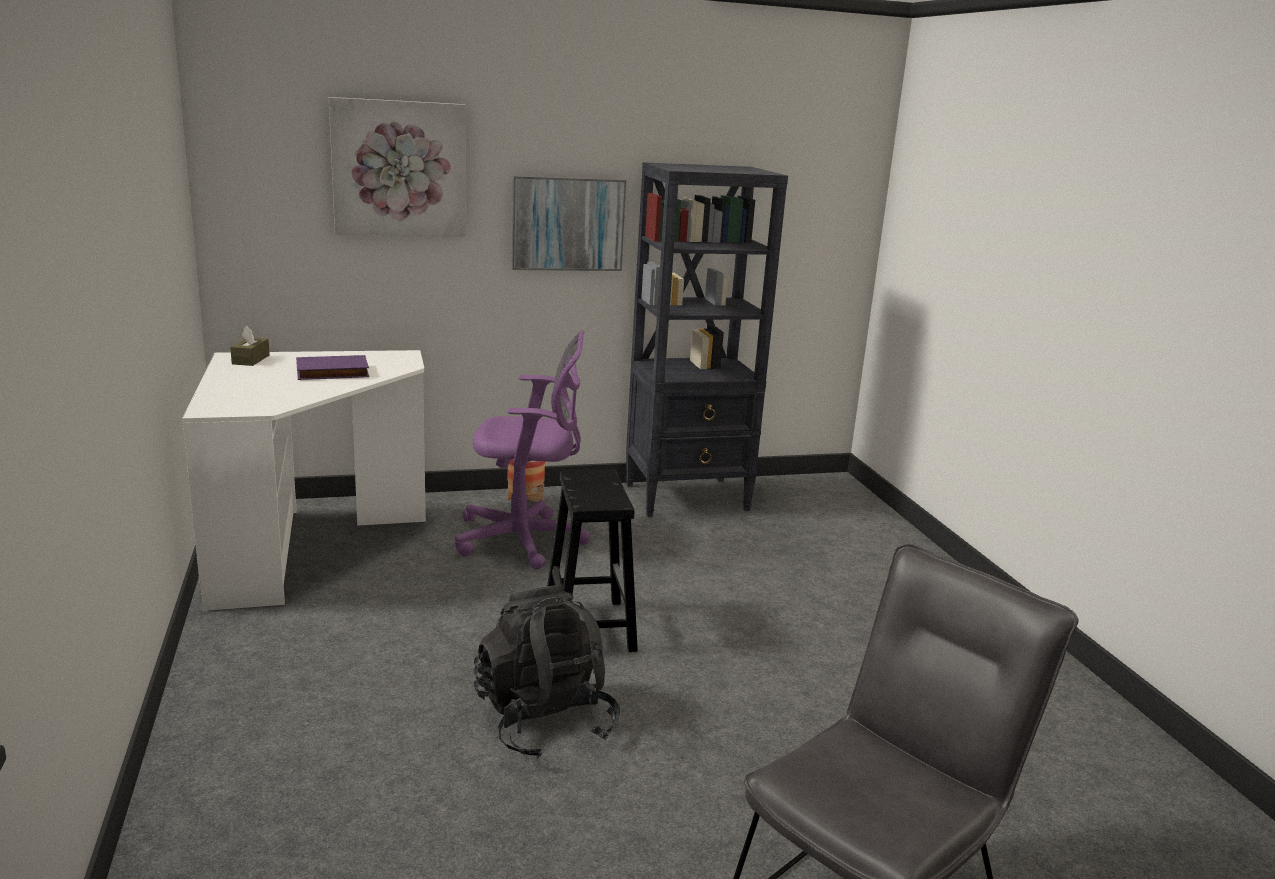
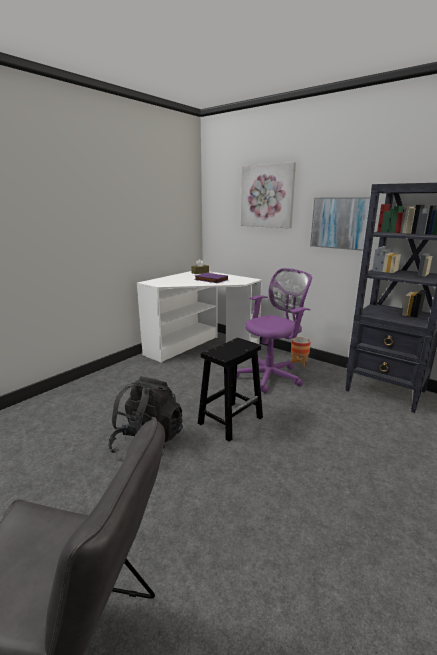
camera: 55 degrees right, 0 degrees up
(525, 540) = (271, 376): purple office chair -> purple office chair turned 90 degrees counterclockwise

